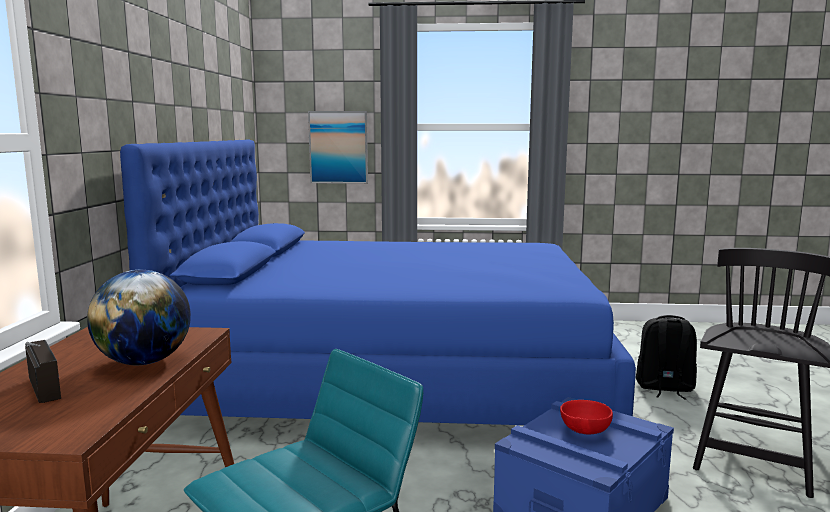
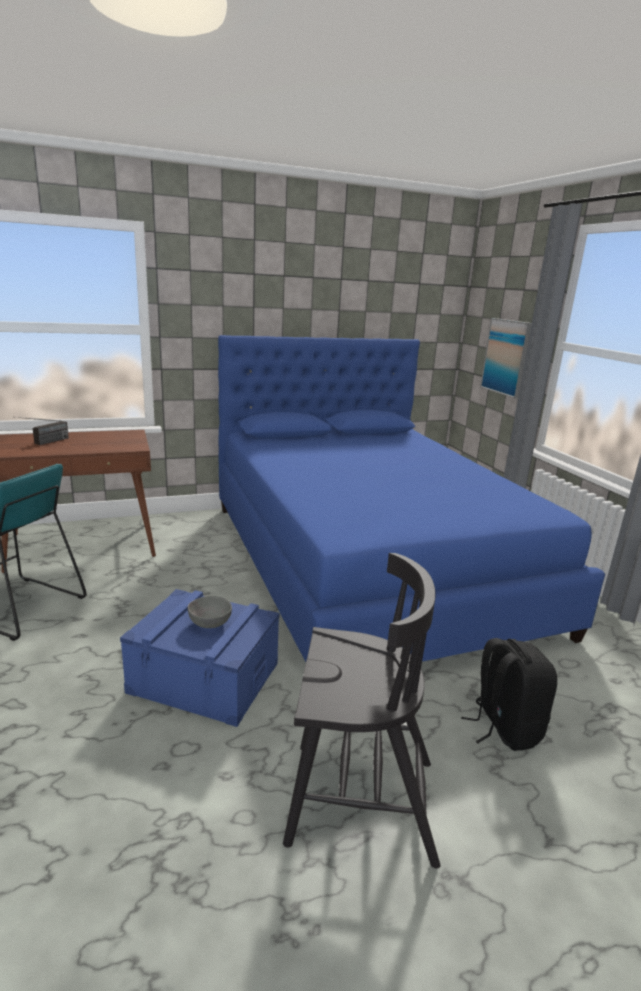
camera: 65 degrees right, 10 degrees up
(144, 362) = (87, 447): globe -> none
(584, 431) = (209, 623): red bowl -> grey bowl

